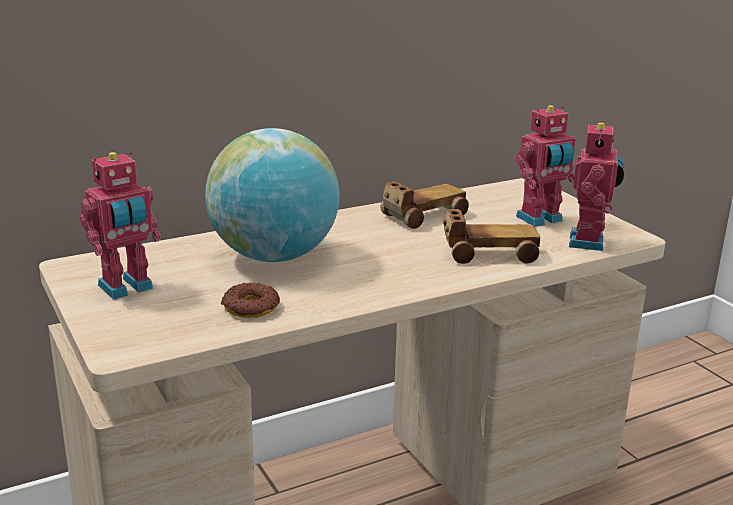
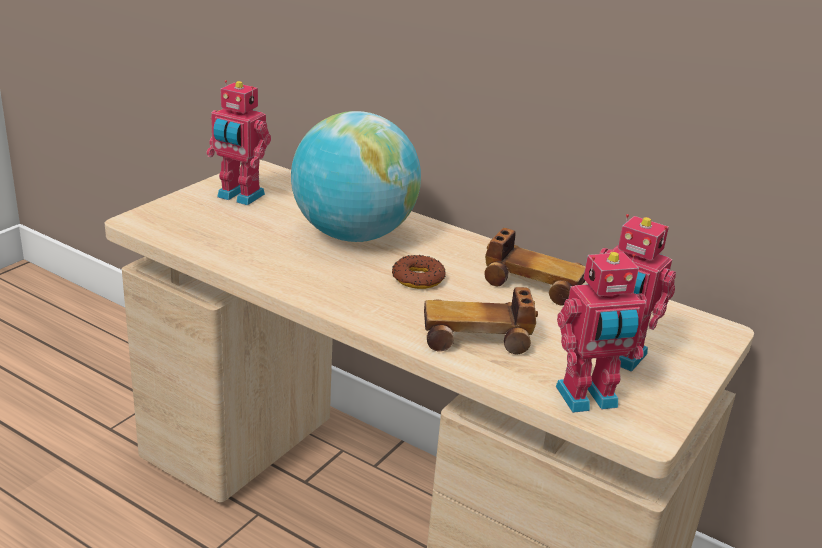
camera: 60 degrees right, 5 degrees up
(250, 307) = (246, 248): donut -> donut (418, 278)
(488, 253) = (477, 337): toy car -> toy car turned 120 degrees clockwise

